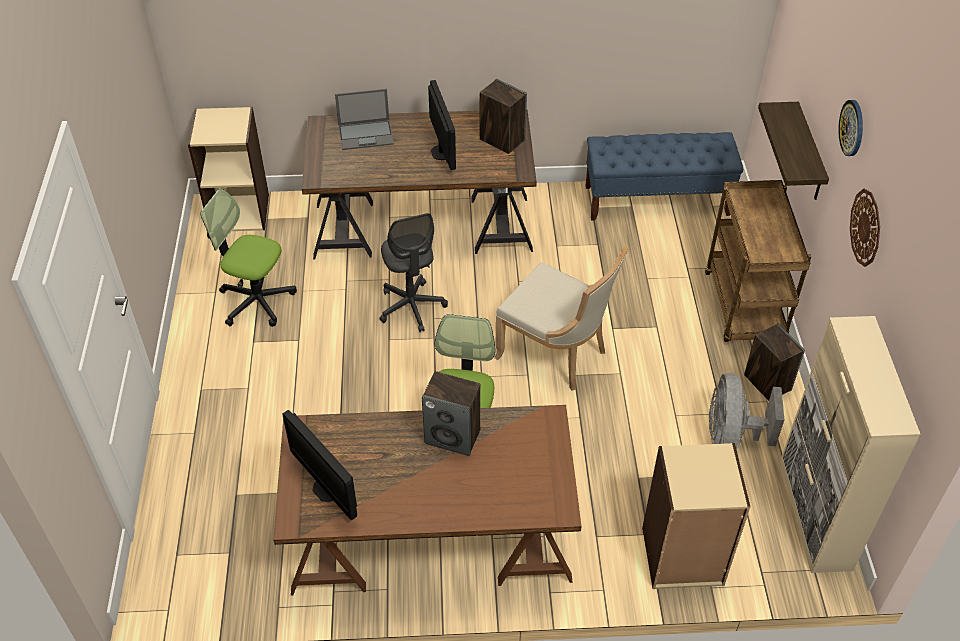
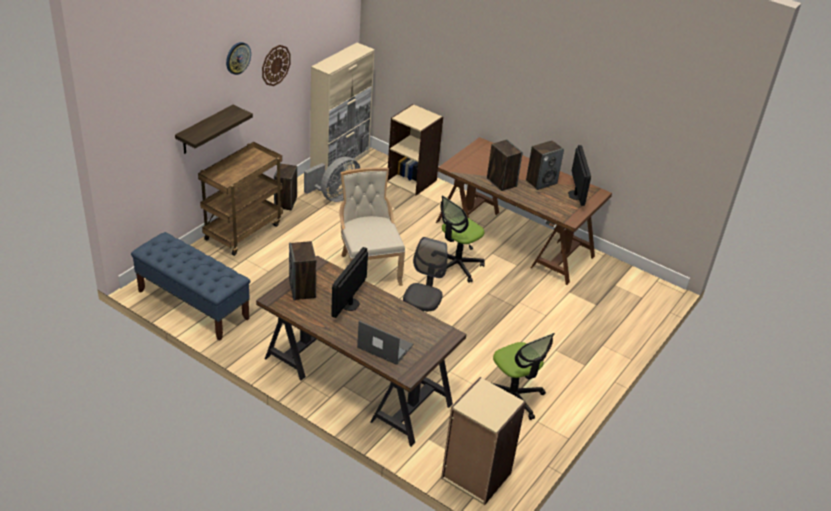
camera: 145 degrees left, 10 degrees down
(398, 482) = (541, 182): none -> speaker

